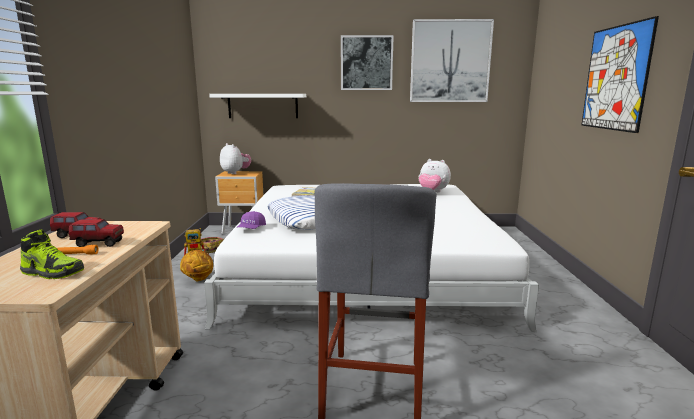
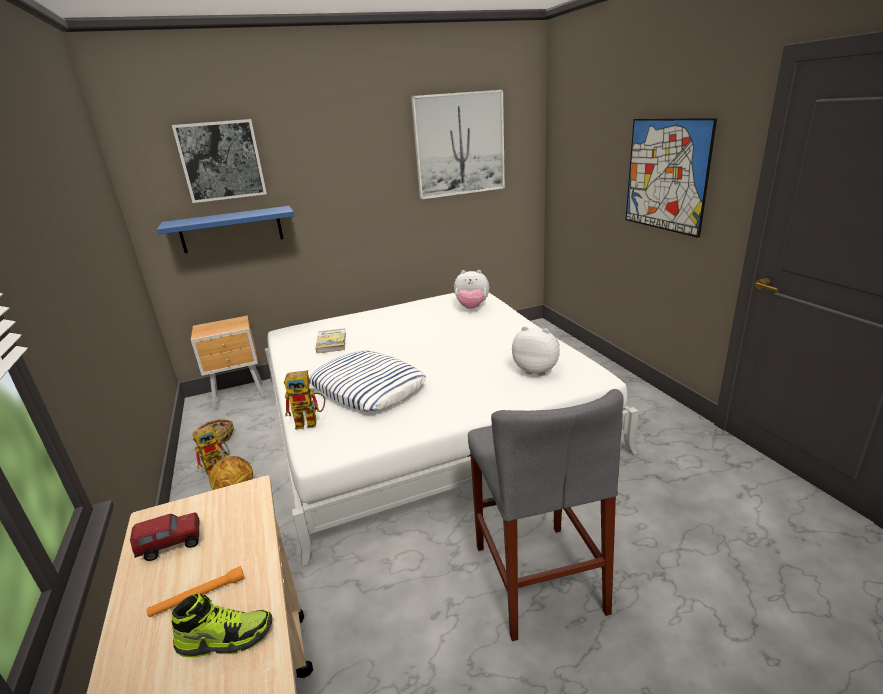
camera: 20 degrees left, 10 degrees up
(98, 244) = (222, 555): toy truck -> none
(235, 173) = (213, 326): plush toy -> plush toy (537, 370)
(251, 229) = (311, 422): purple cap -> toy robot
(263, 106) = (231, 229): white shelf -> blue shelf
(366, 63) = (361, 156): picture -> picture (221, 161)

